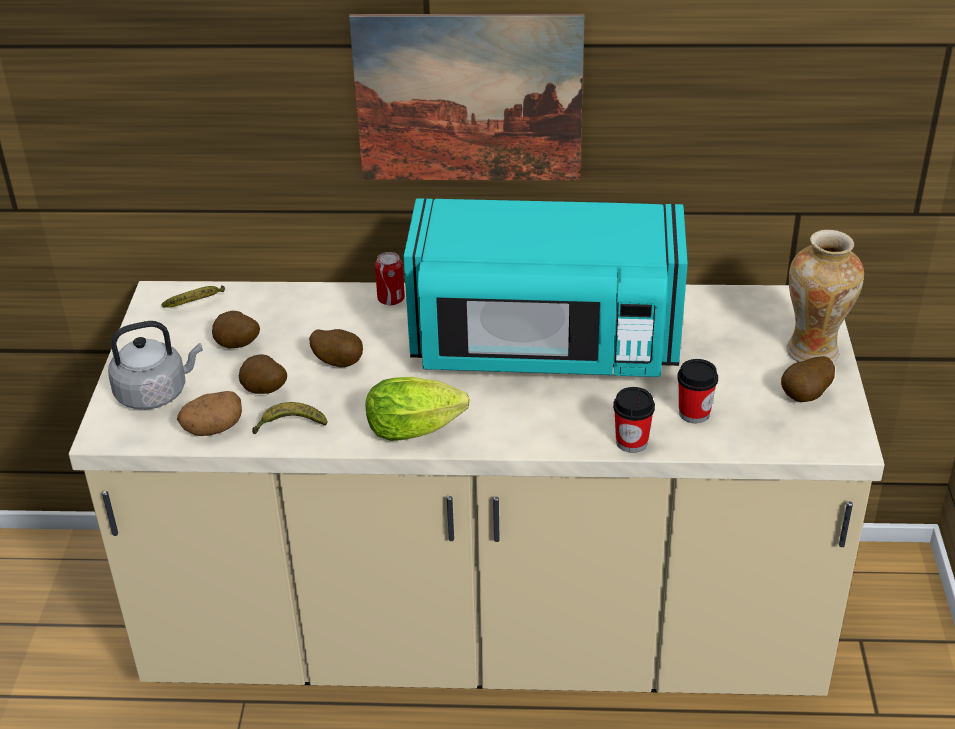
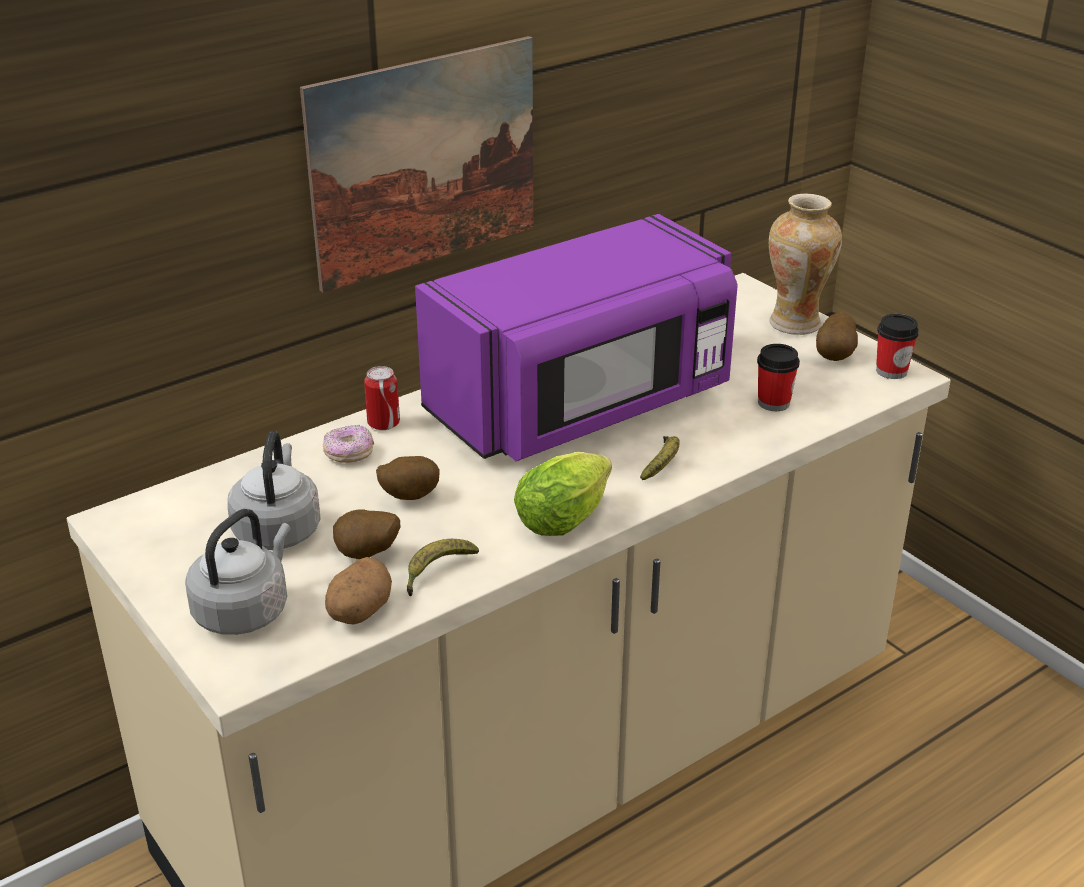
camera: 40 degrees left, 5 degrees down
(197, 304) = (173, 510): banana -> banana (662, 464)
(237, 347) = (278, 529): potato -> grey kettle
(341, 313) = (349, 454): none -> donut
(544, 347) = (583, 405): turquoise microwave -> purple microwave
(631, 442) = (758, 445): cup -> cup (891, 371)

